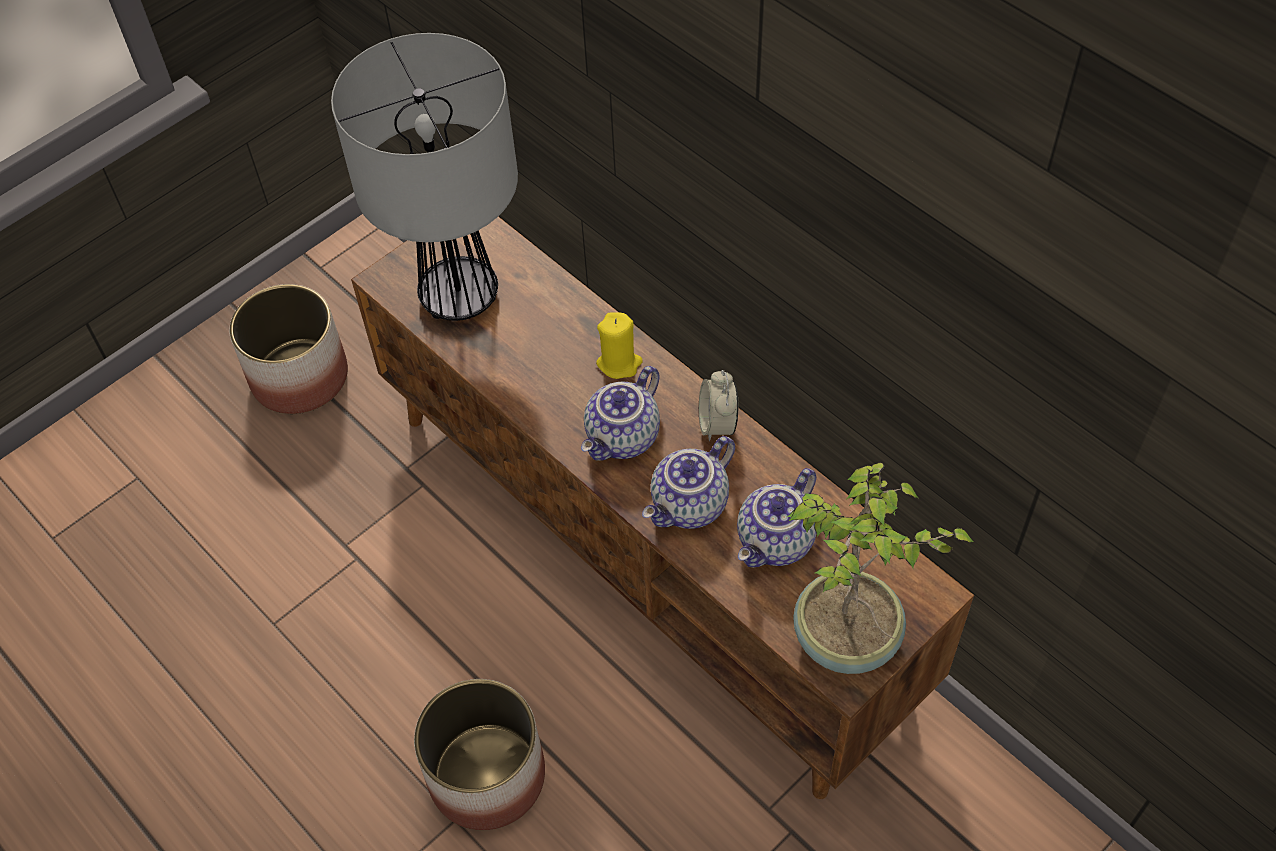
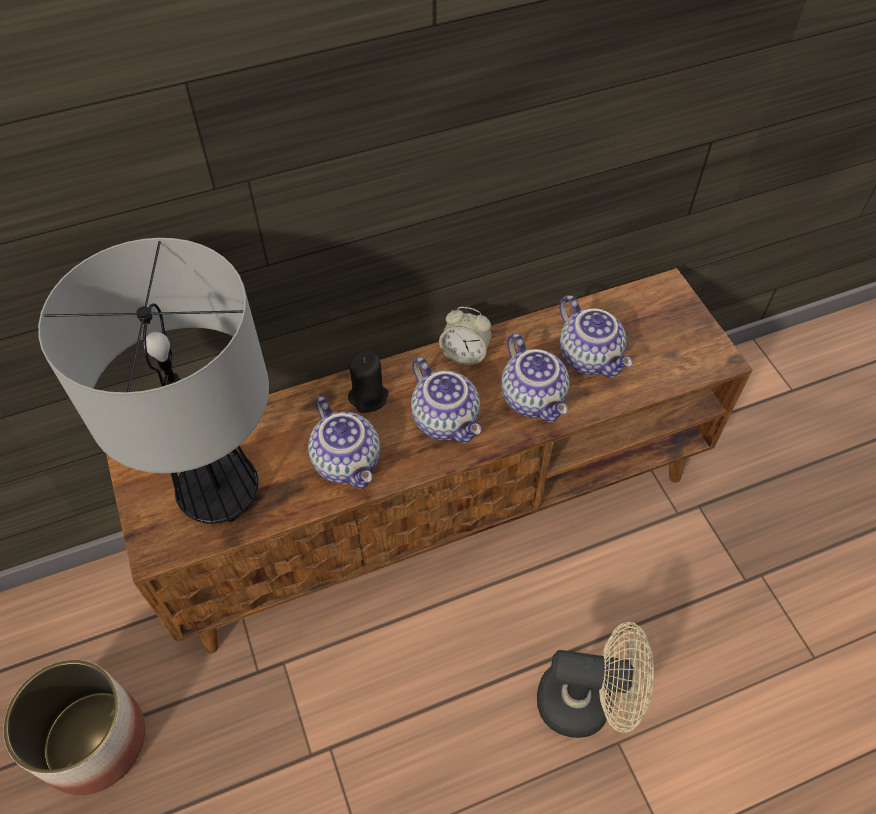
camera: 70 degrees left, 0 degrees up
(488, 774) = (586, 702): planter -> beige fan
(536, 377) = (348, 462): none -> teapot
(619, 363) = (369, 397): yellow candle -> black candle
(847, 640) = (689, 347): potted plant -> none

